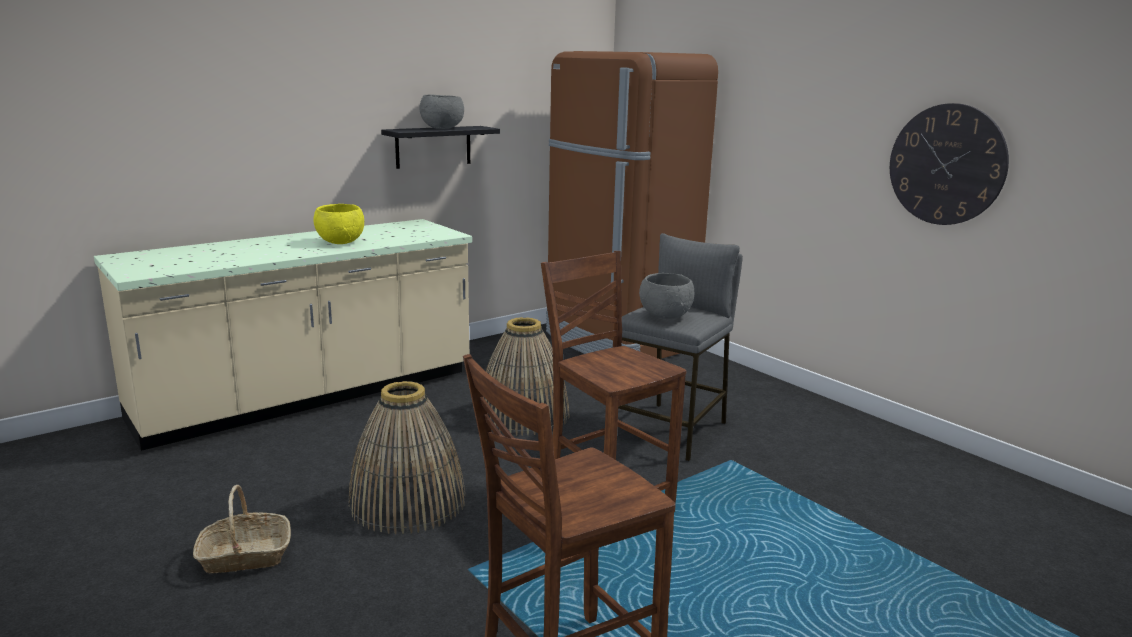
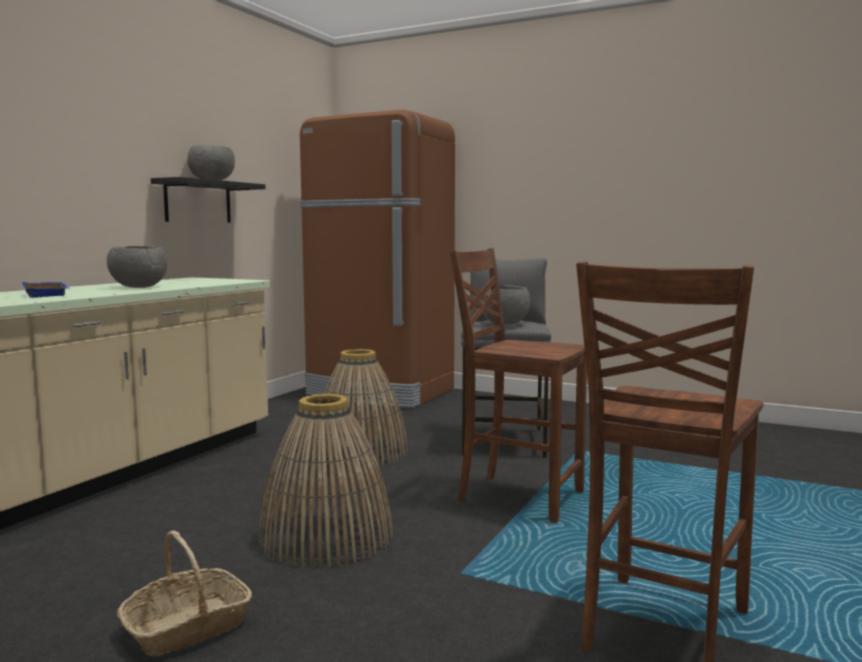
camera: 25 degrees left, 10 degrees down
(255, 251) = (48, 294): none -> blue tray
(340, 242) = (138, 287): yellow bowl -> grey bowl
(946, 164) = (676, 188): wall clock -> none

